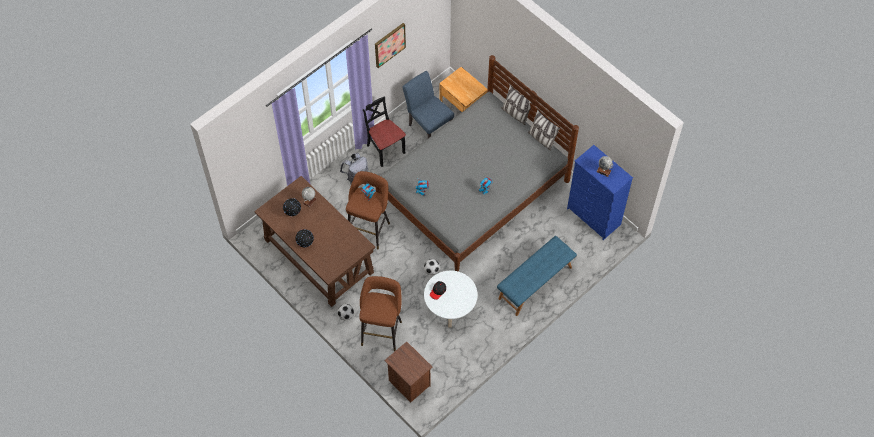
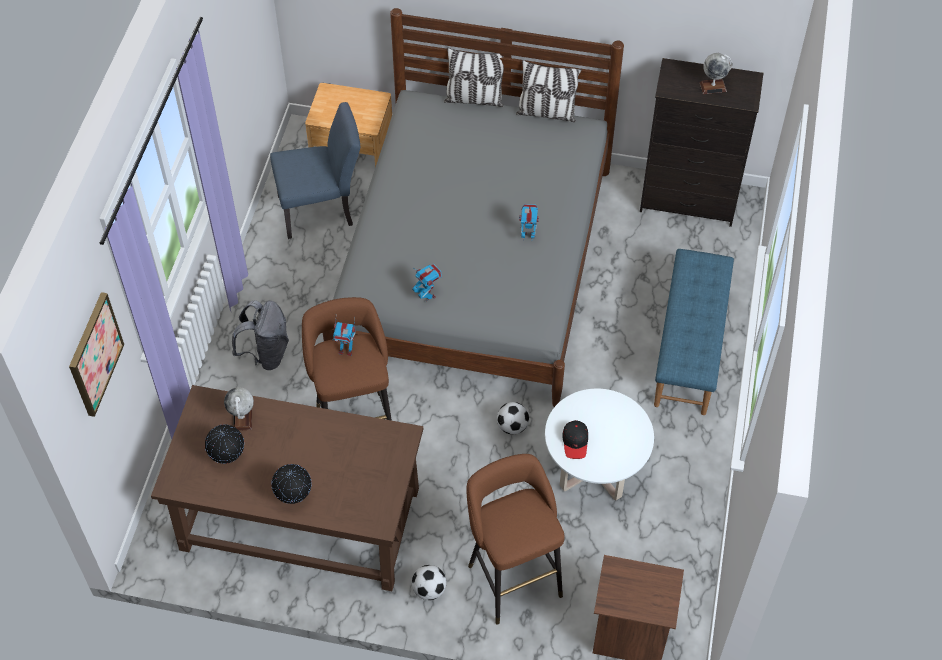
camera: 35 degrees left, 5 degrees down
(385, 149) = (279, 283): black chair -> none
(389, 44) = (219, 63): picture -> picture (94, 354)
(428, 126) = (322, 209): blue chair -> blue chair turned 150 degrees clockwise
(593, 217) = (689, 202): blue dresser -> black dresser

